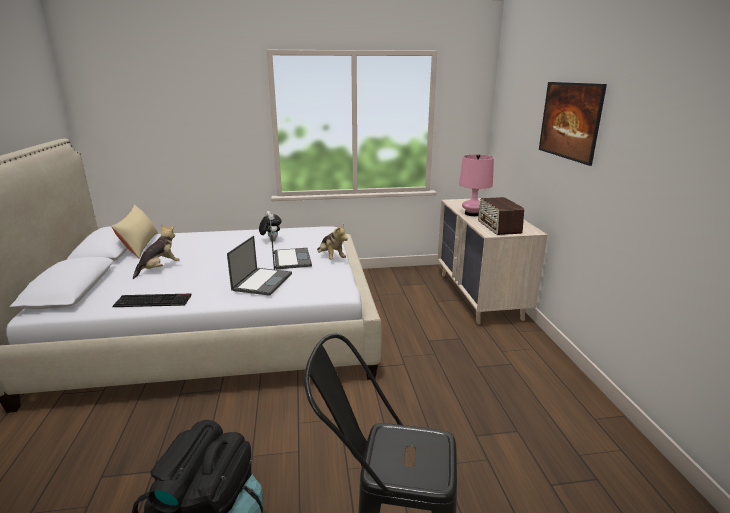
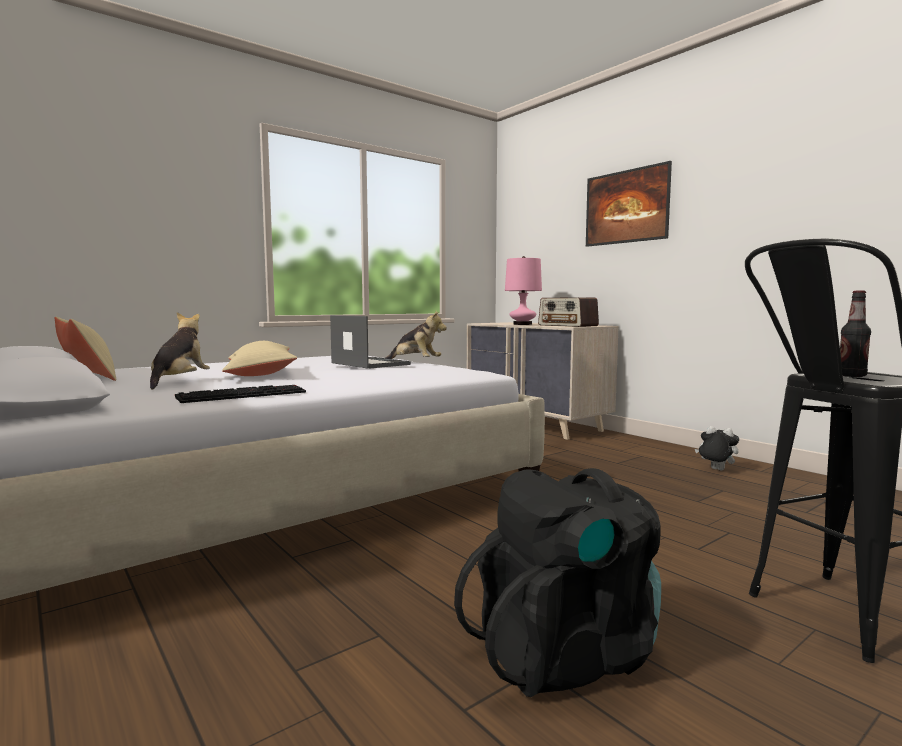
camera: 30 degrees left, 15 degrees down
(213, 262) = (260, 373): none -> beige pillow
(262, 281) = (376, 373): laptop -> none
(271, 240) = (302, 361): plush toy -> plush toy (715, 470)
(415, 445) = (851, 376): none -> bottle

